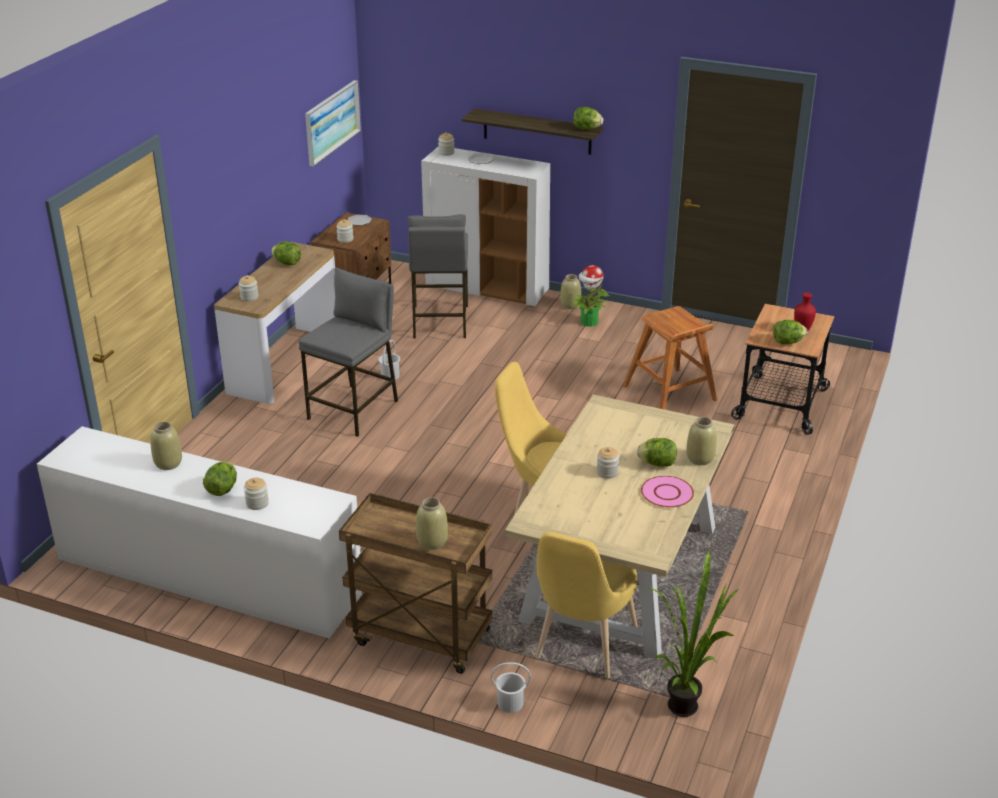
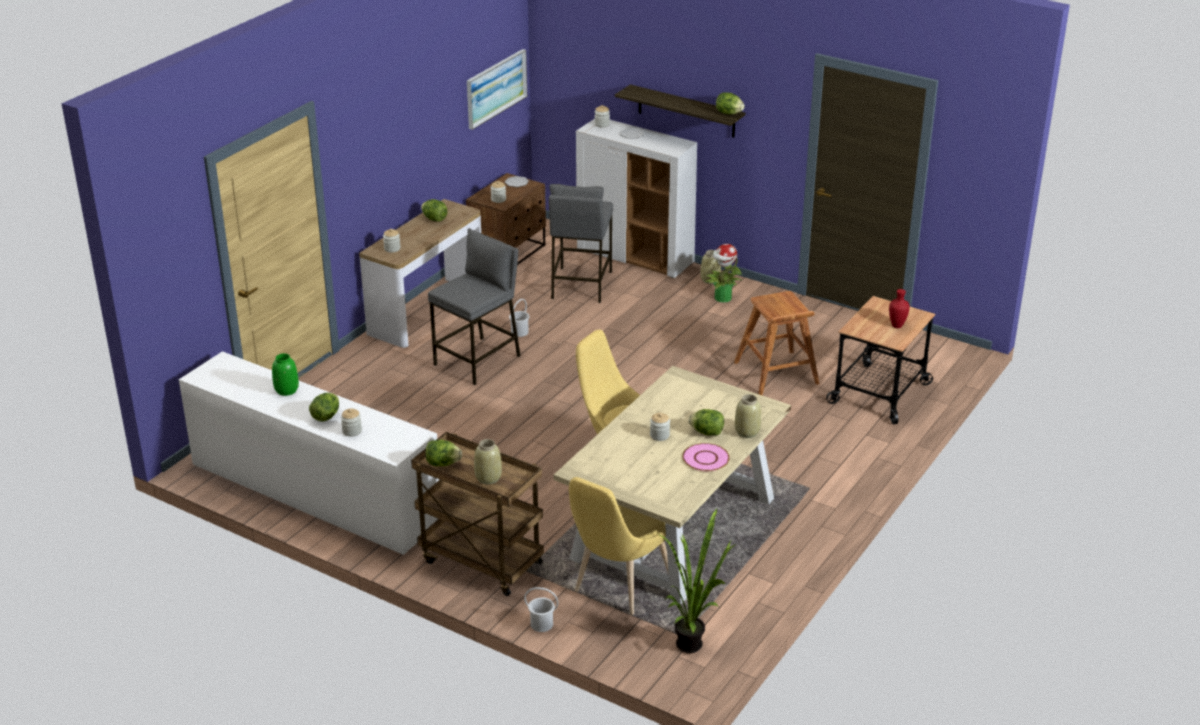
camera: 10 degrees right, 0 degrees up
(168, 464) = (286, 390): beige vase -> green vase
(787, 342) = (878, 334): lettuce -> lettuce (443, 464)

